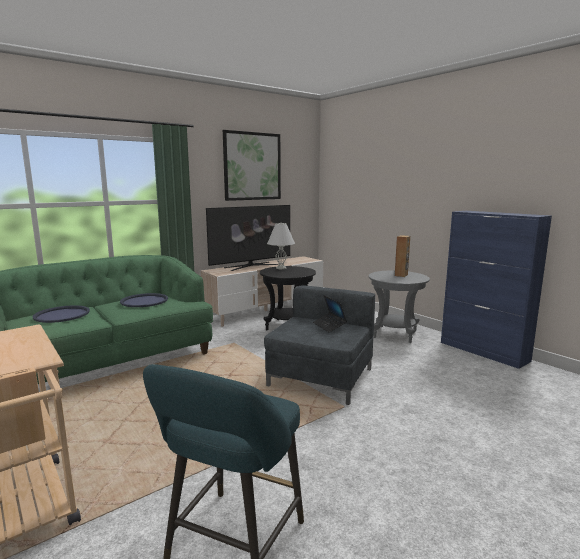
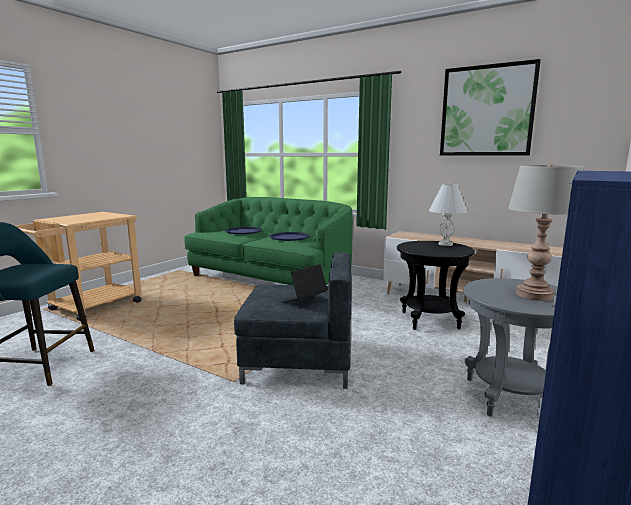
camera: 70 degrees right, 0 degrees up
(251, 266) = (451, 239): television -> none
(401, 275) = (534, 295): brown speaker -> grey table lamp

